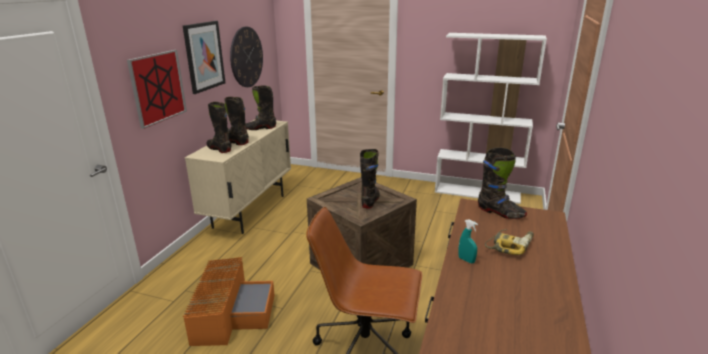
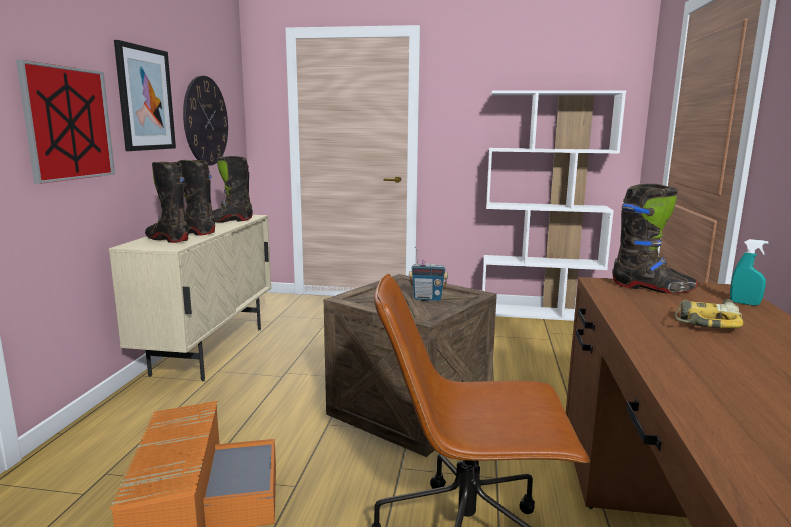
camera: 10 degrees left, 10 degrees down
(370, 201) = (427, 298): black boot -> radio
(466, 260) = (657, 341): turquoise spray bottle -> turquoise spray bottle (744, 303)

